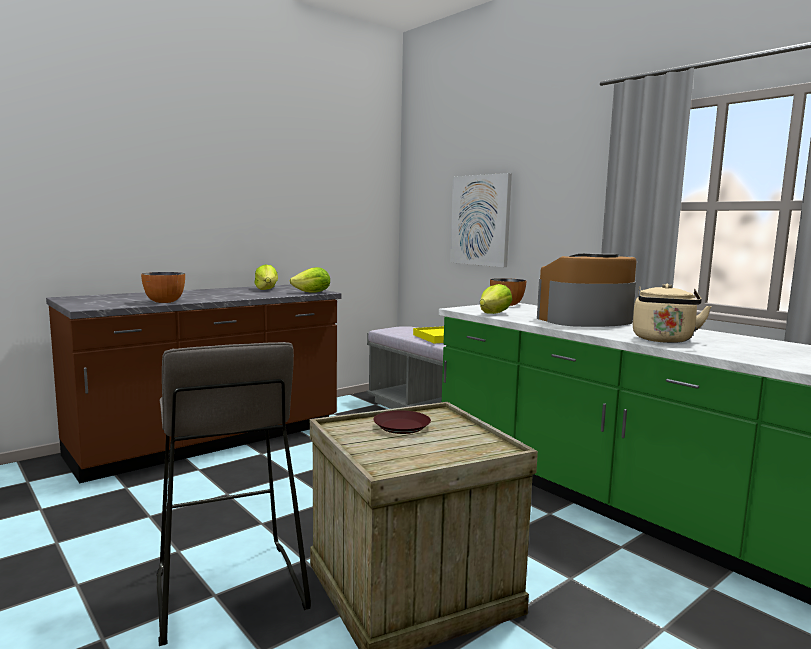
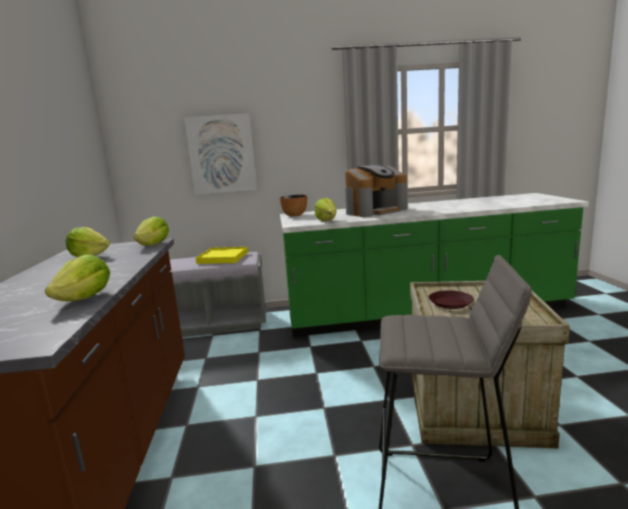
camera: 55 degrees left, 5 degrees up
(164, 302) = (85, 298): bowl -> lettuce
(585, 320) = (375, 211): coffee machine -> coffee machine turned 135 degrees counterclockwise
(663, 340) = (448, 209): beige kettle -> none

